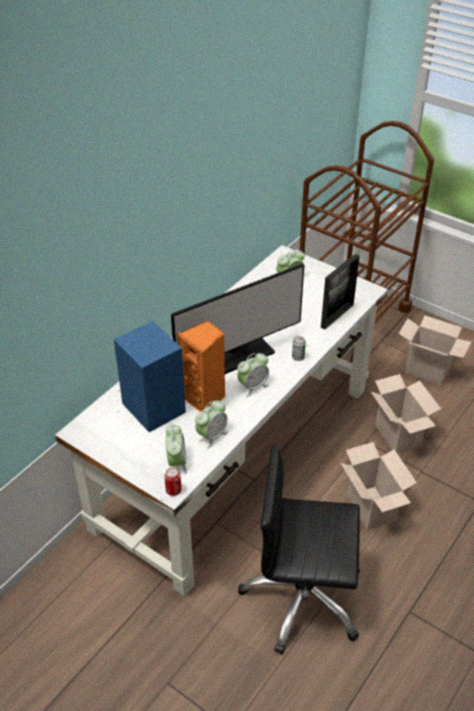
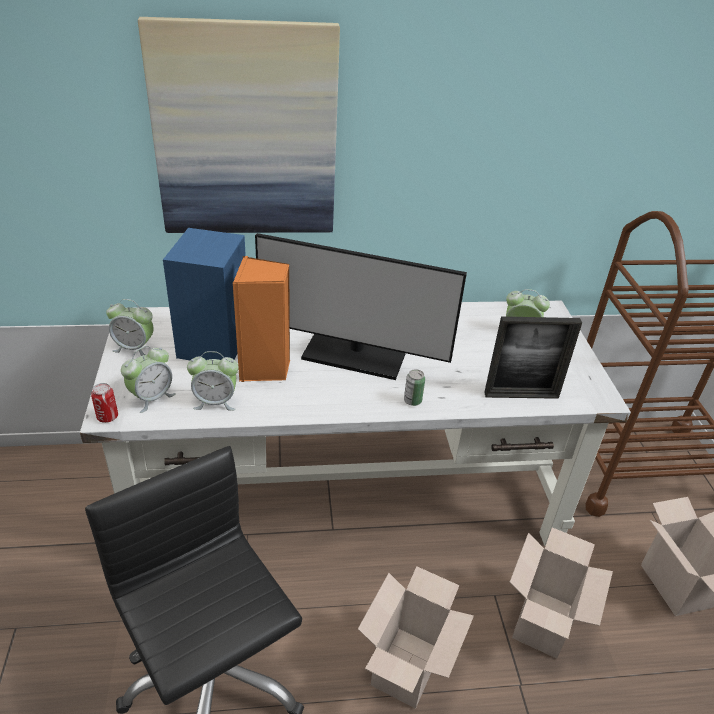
camera: 45 degrees right, 5 degrees down
(114, 251) = (246, 133): none -> picture
(253, 386) = (324, 392): alarm clock -> alarm clock (134, 348)

